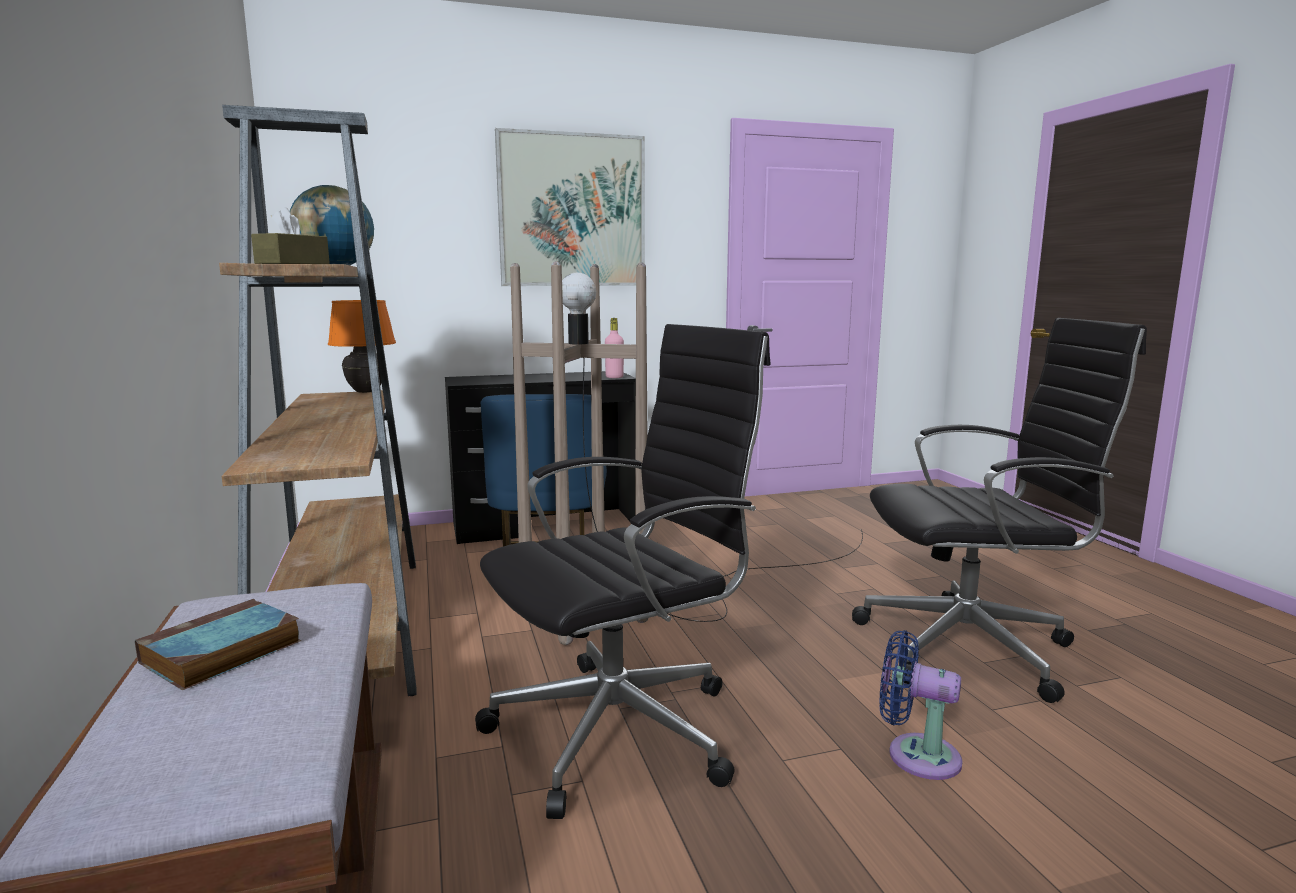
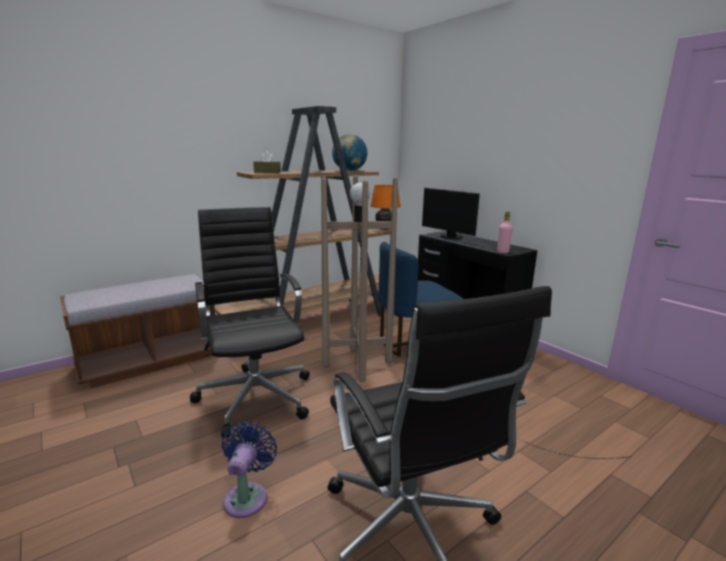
camera: 70 degrees right, 5 degrees up
(220, 653) = (150, 284): book -> none
(495, 380) = (450, 237): none -> monitor
(572, 211) = (525, 135): picture -> none
(623, 729) = (255, 396): black office chair -> black office chair turned 150 degrees counterclockwise

